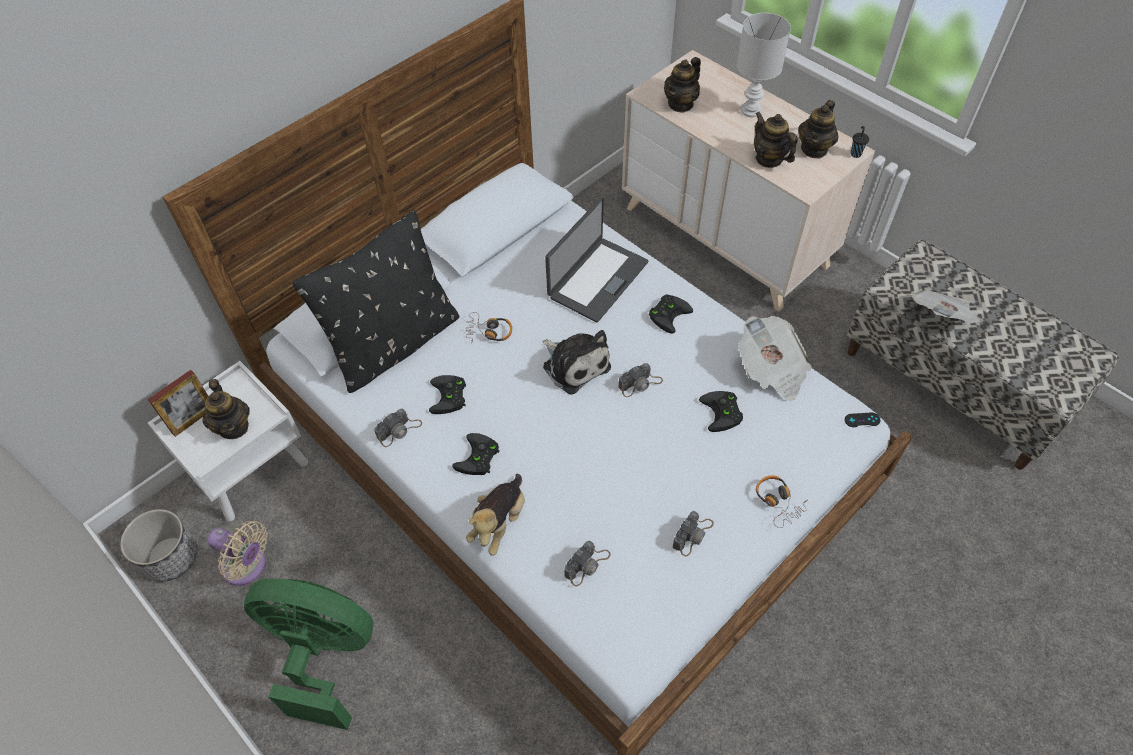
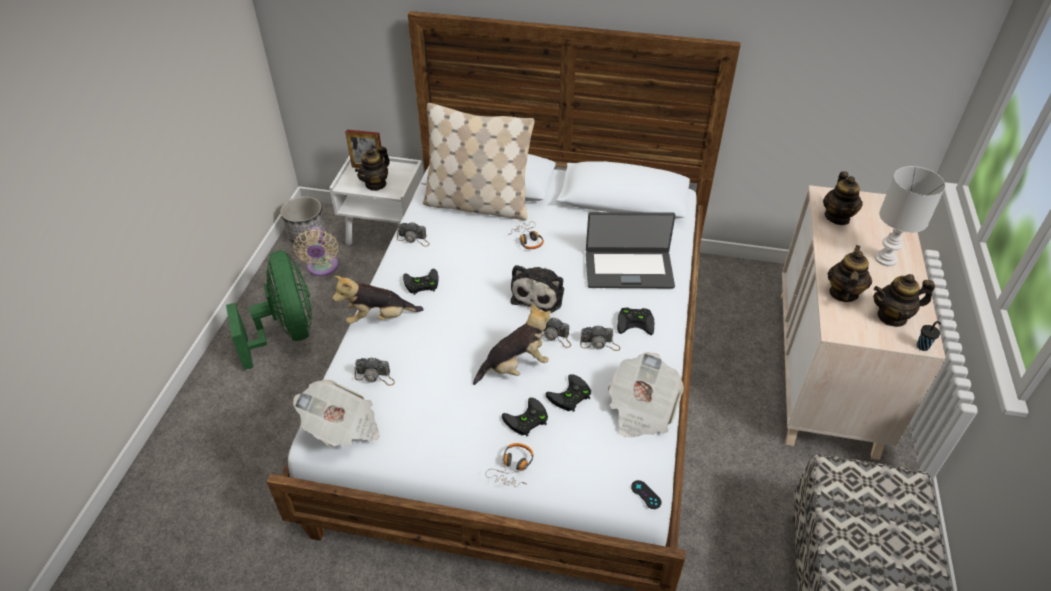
camera: 55 degrees right, 10 degrees down
(395, 345) = (478, 204): black pillow -> beige pillow
(449, 397) = (458, 248): black game controller -> black game controller (526, 421)
(656, 435) = (515, 366): none -> plush toy
(680, 104) = (837, 217): teapot -> teapot turned 90 degrees counterclockwise
(693, 535) = (443, 426): camera -> camera (599, 343)
(941, 317) = (846, 528): newspaper -> newspaper (342, 427)

